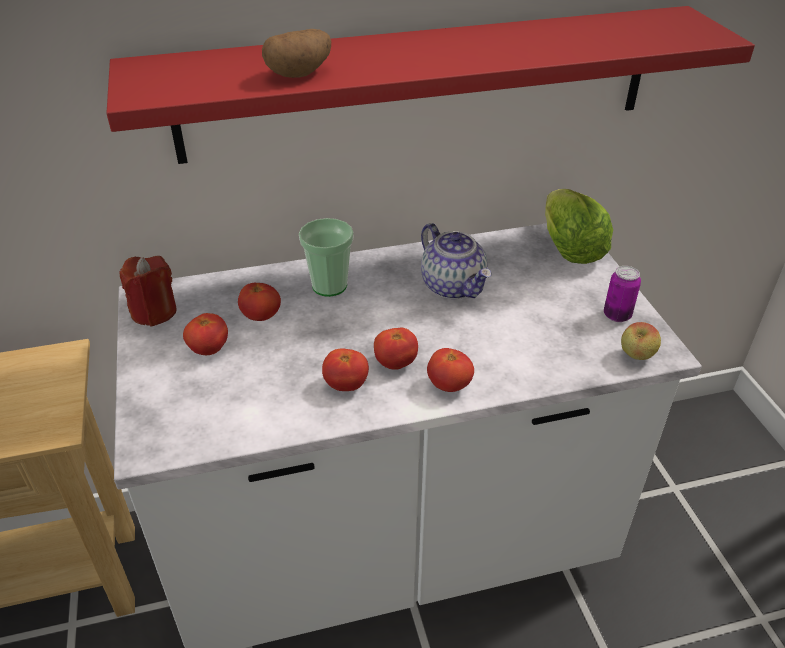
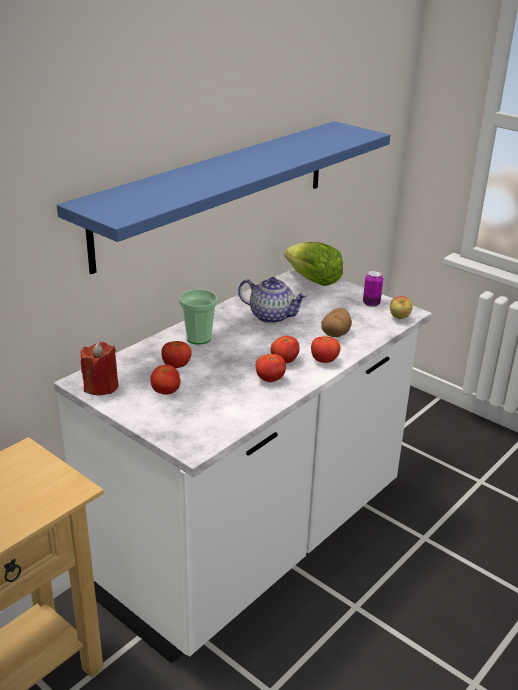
camera: 35 degrees left, 10 degrees down
(299, 74) = (192, 189): potato -> potato (336, 333)
(419, 84) = (217, 191): red shelf -> blue shelf

